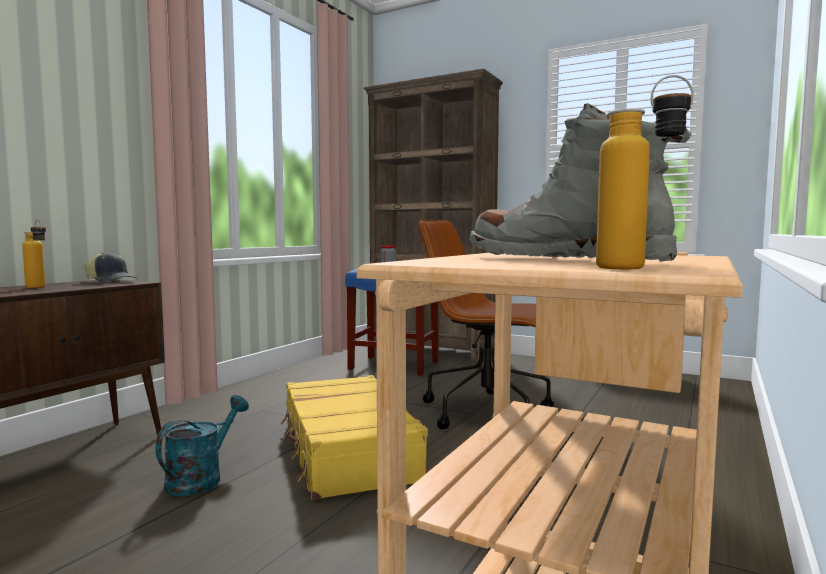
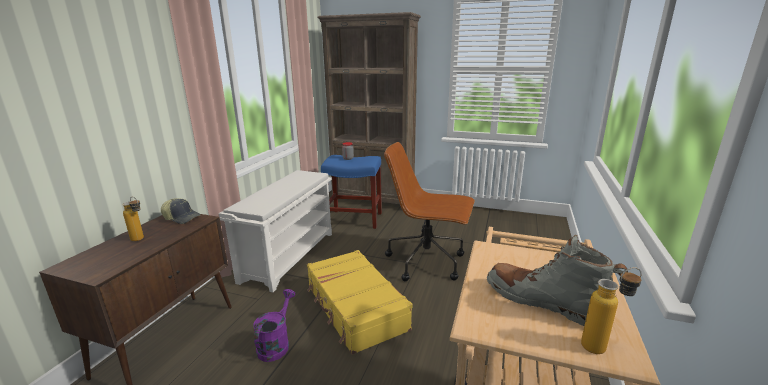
camera: 10 degrees left, 15 degrees up
(201, 478) = (276, 344): turquoise watering can -> purple watering can
(278, 393) = (289, 255): none -> white shoe rack

